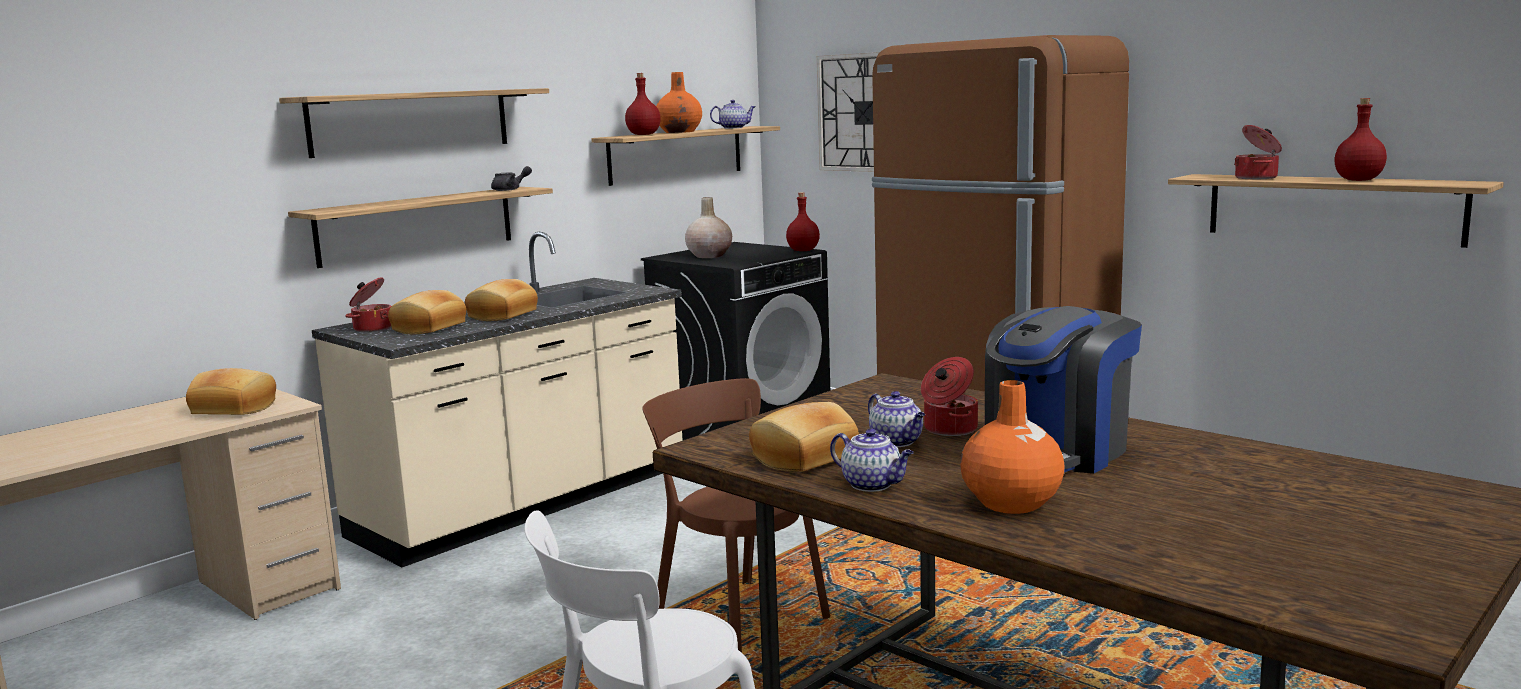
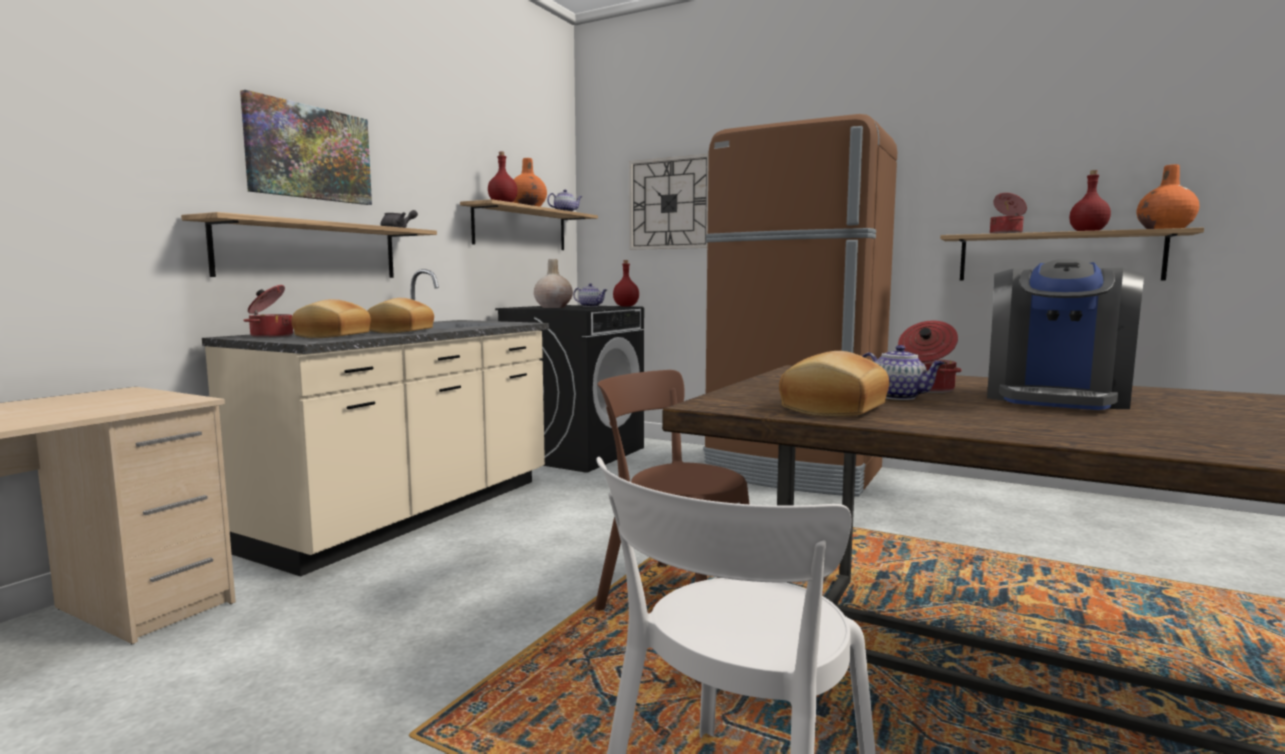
camera: 15 degrees left, 5 degrees down
(235, 408) = (117, 402): bread -> none
(411, 122) = (309, 153): shelf -> picture
(873, 485) = (948, 422): teapot -> teapot (591, 306)
(1011, 503) = (1117, 429): orange vase -> orange vase (1165, 229)

